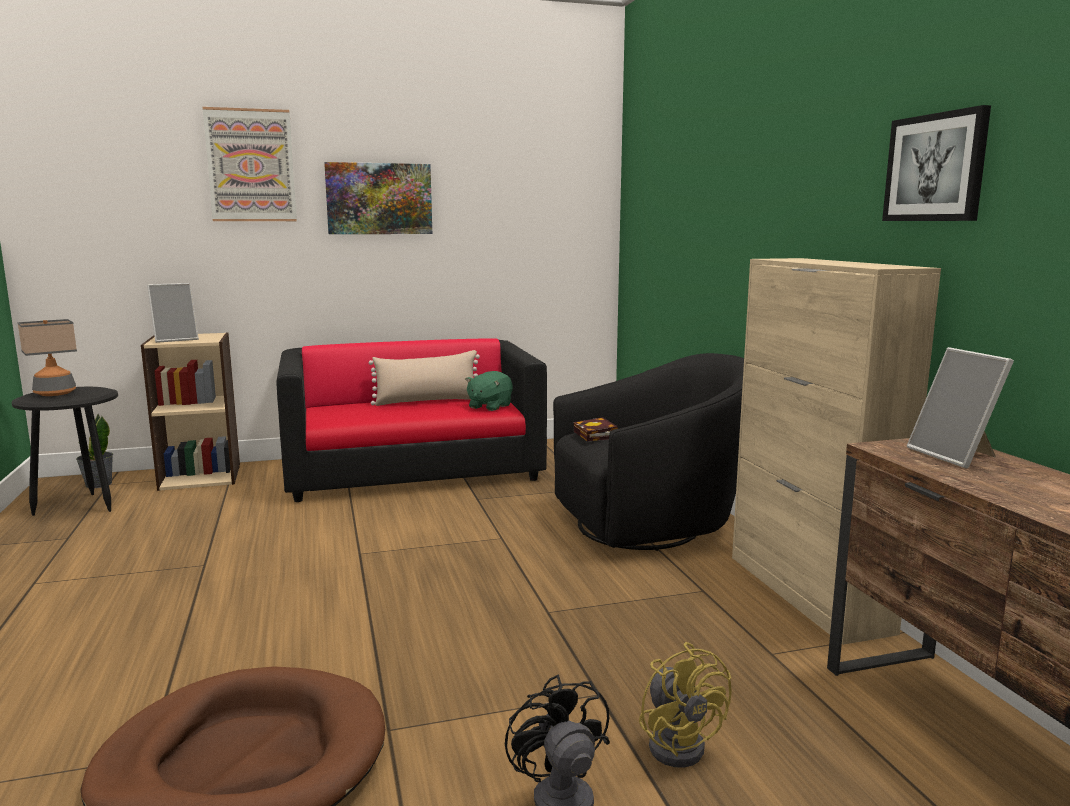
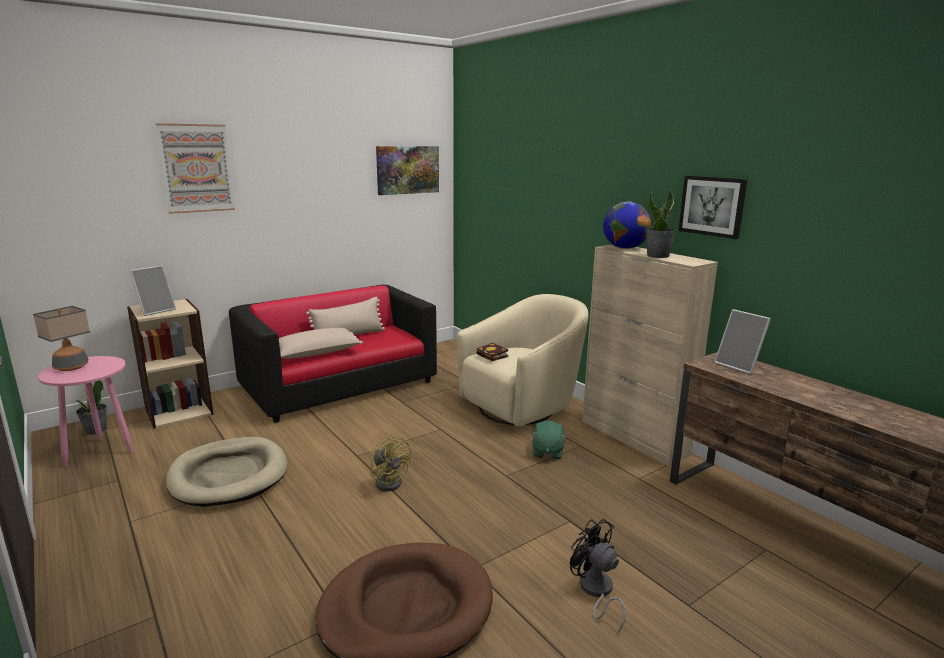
camera: 20 degrees left, 5 degrees up
(81, 505) = (100, 451): black side table -> pink side table
(186, 552) = (229, 475): none -> beige dog bed
(365, 416) = (317, 354): none -> beige pillow
(379, 199) = (294, 189): picture -> picture (407, 170)
(489, 406) = (395, 336): green plush toy -> green plush toy (547, 452)
(651, 525) = (523, 406): black armchair -> beige armchair
(680, 743) = (628, 539): yellow fan -> yellow fan (390, 481)
(798, 259) = (624, 248): none -> globe
(838, 263) = (658, 256): none -> potted plant

